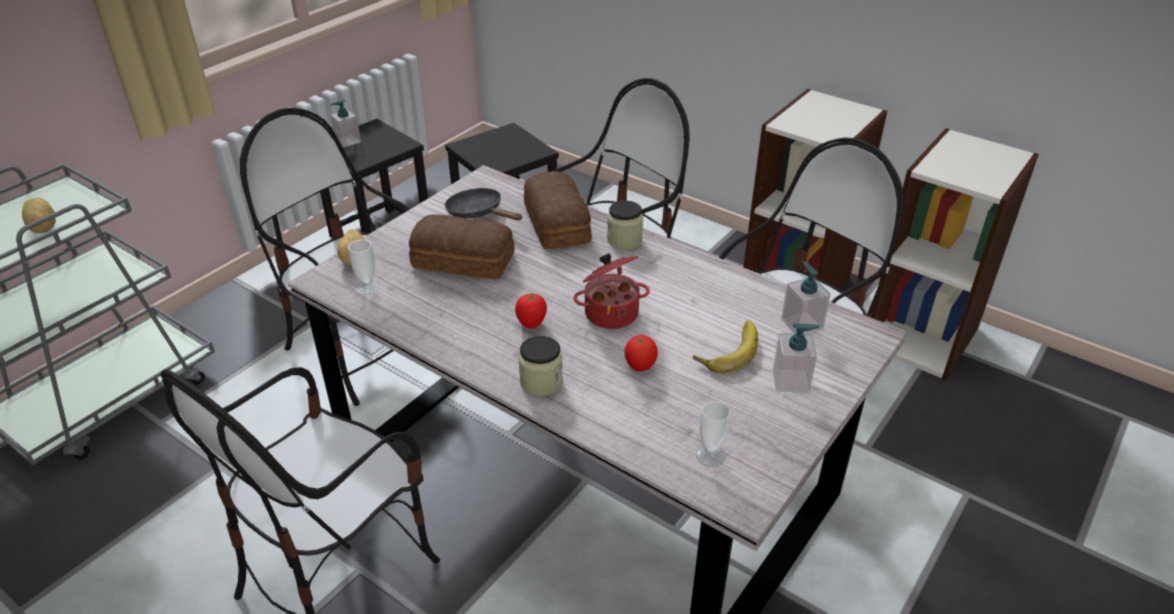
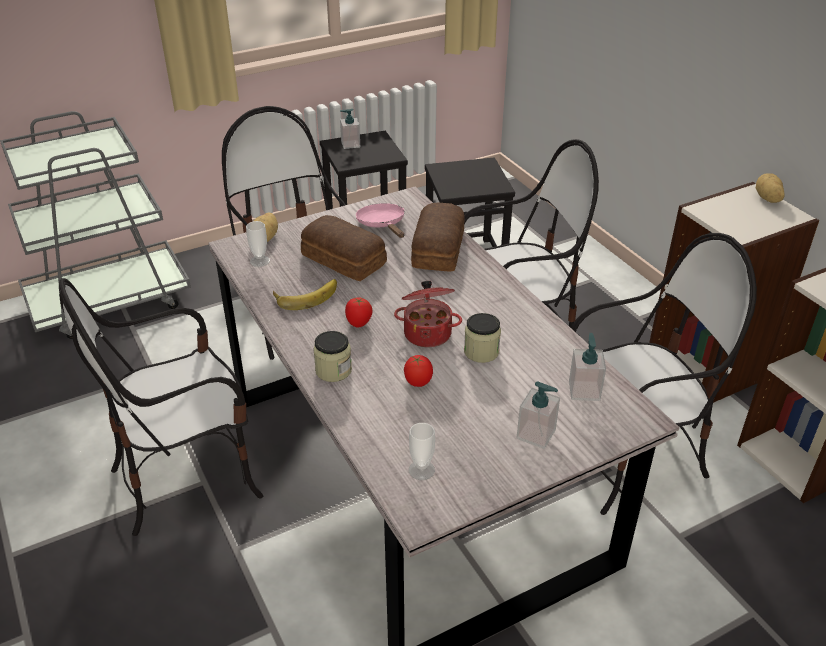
camera: 25 degrees right, 0 degrees up
(42, 228) = (76, 161): potato -> potato (767, 199)
(479, 213) = (382, 224): black frying pan -> pink frying pan
(624, 240) = (484, 277): jar -> jar (481, 352)
(727, 350) = (501, 392): banana -> banana (306, 296)

